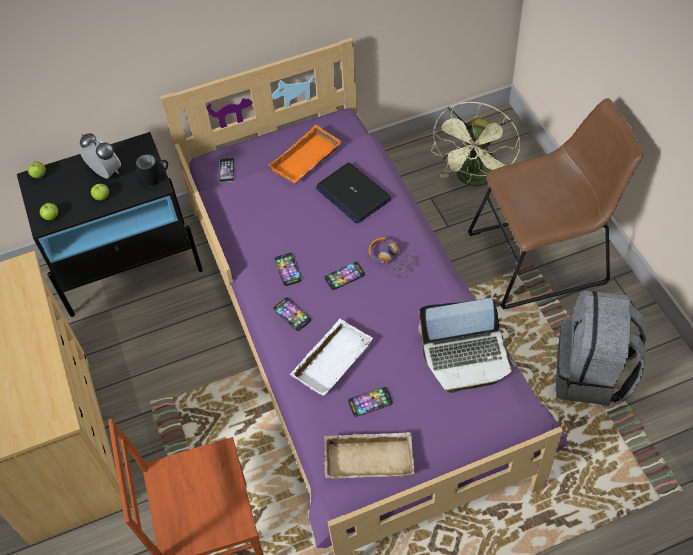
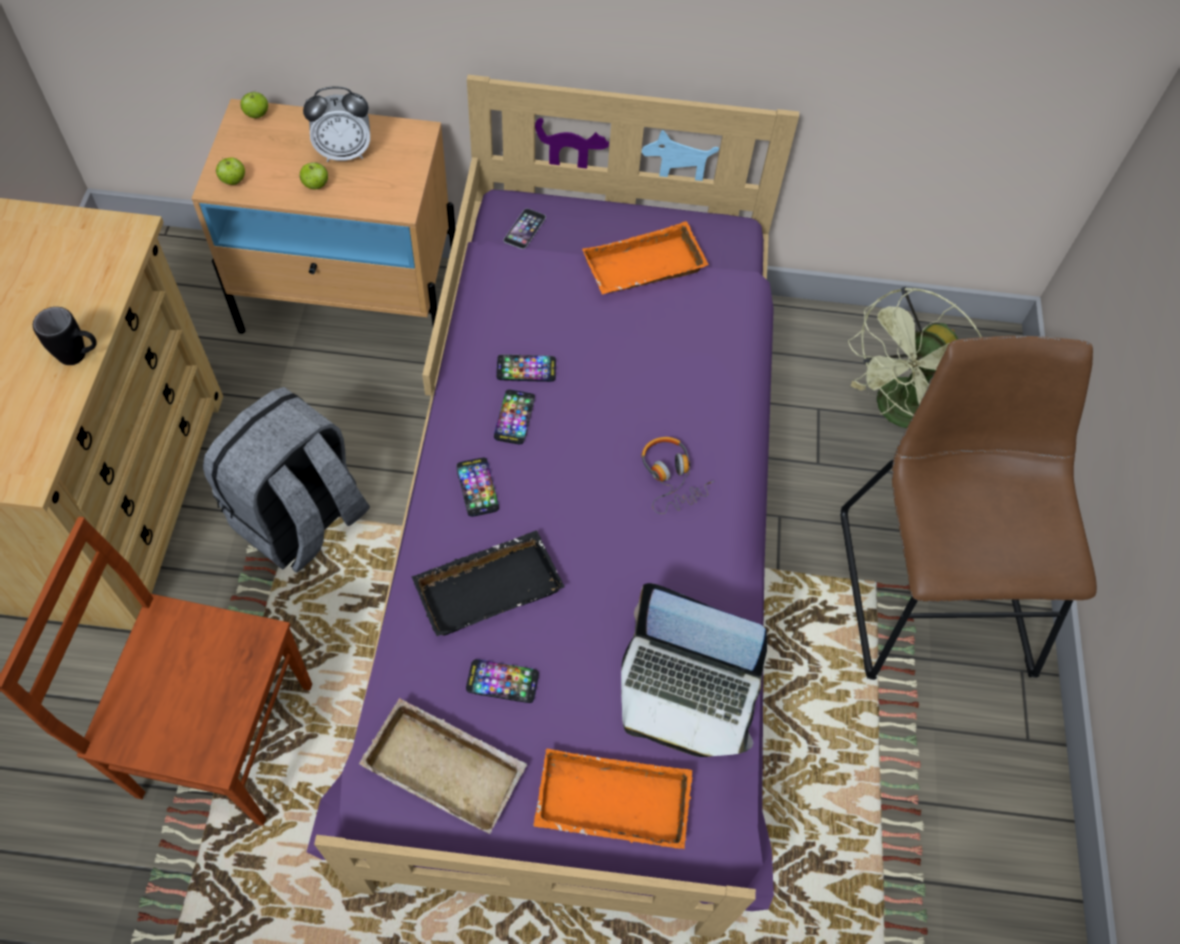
camera: 20 degrees right, 5 degrees up
(106, 173) = (344, 153): alarm clock -> alarm clock turned 105 degrees clockwise
(130, 267) = (352, 303): black nightstand -> beige nightstand
(157, 180) = (404, 196): black mug -> black mug (81, 357)
(331, 359) = (489, 585): white tray -> black tray
(344, 276) = (587, 469): phone -> phone (526, 369)
(353, 194) = (678, 351): laptop -> none
(464, 431) = (609, 807): none -> orange tray
(543, 257) = (932, 582): brown chair -> brown chair turned 105 degrees counterclockwise
(591, 374) = (896, 803): grey backpack -> grey backpack (301, 520)

